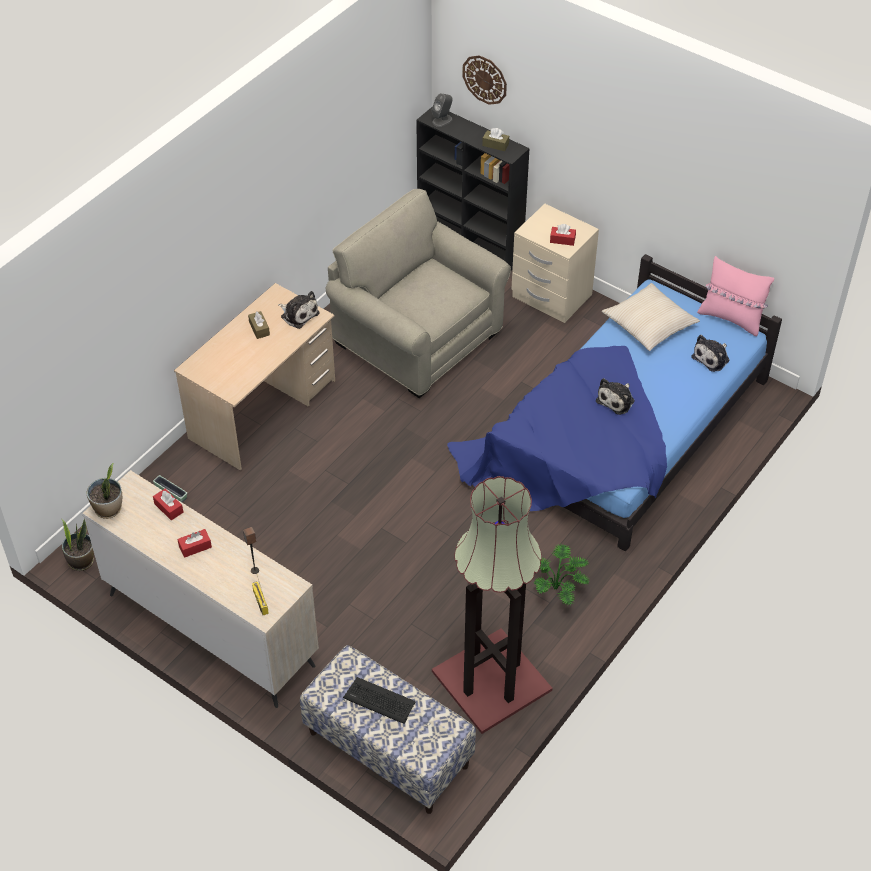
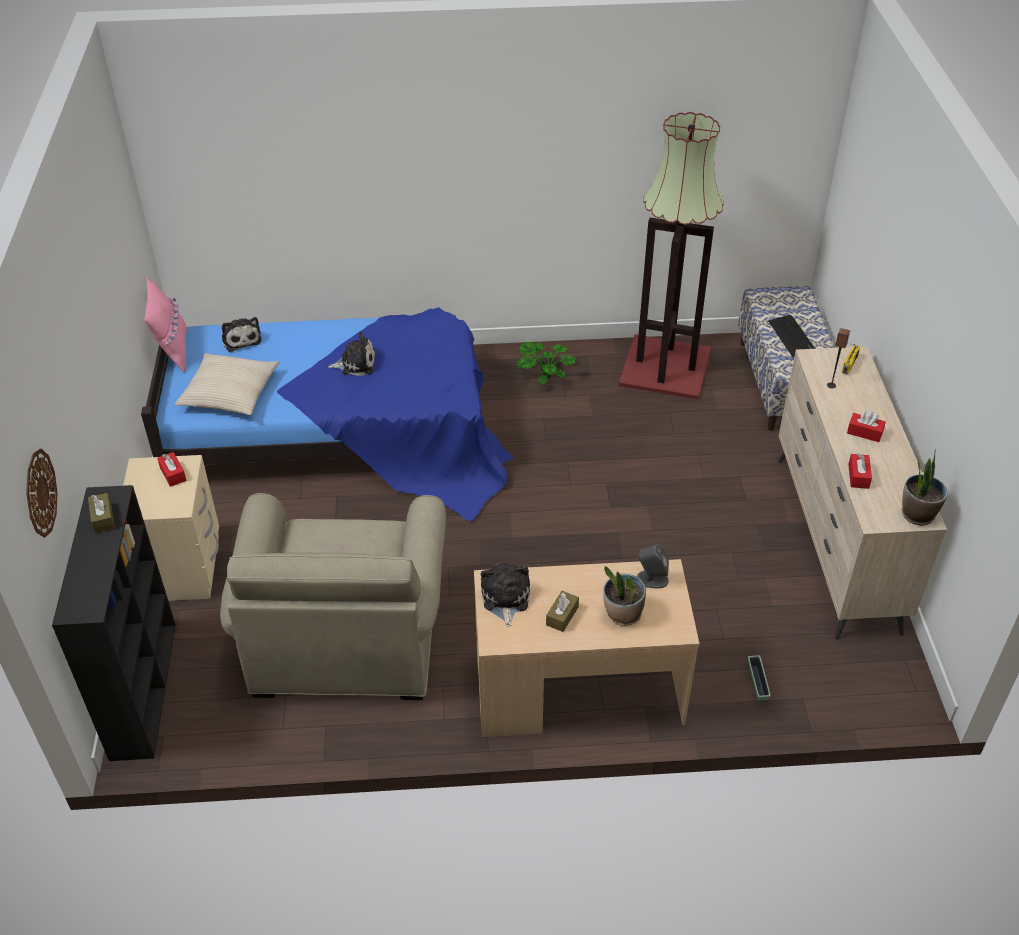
camera: 130 degrees left, 5 degrees down
(81, 561) = (906, 687): potted plant -> potted plant (622, 614)
(442, 120) = (85, 594): grey speaker -> grey speaker (651, 579)
(712, 358) = (241, 339): plush toy -> plush toy turned 60 degrees clockwise

